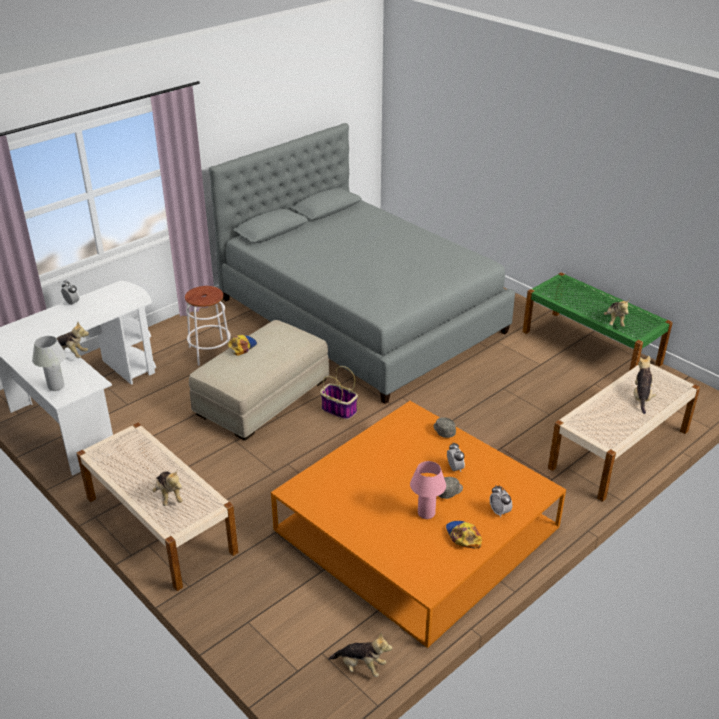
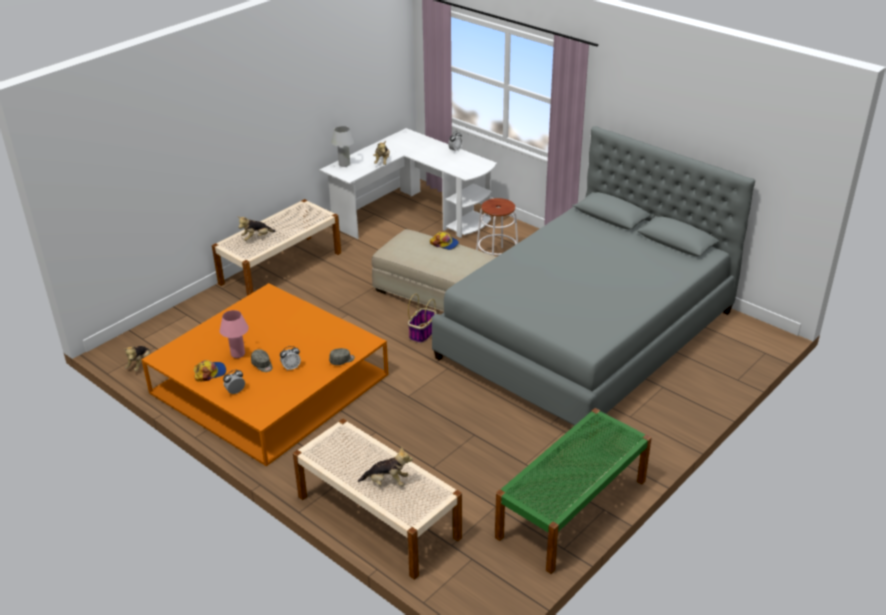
camera: 85 degrees right, 0 degrees up
(614, 321) = (540, 474): plush toy -> none

